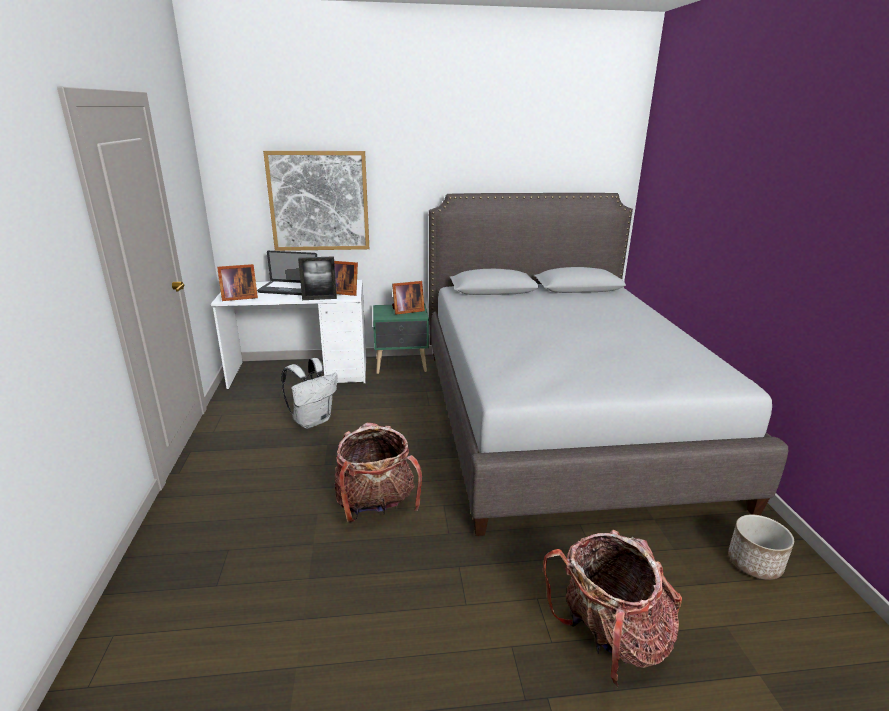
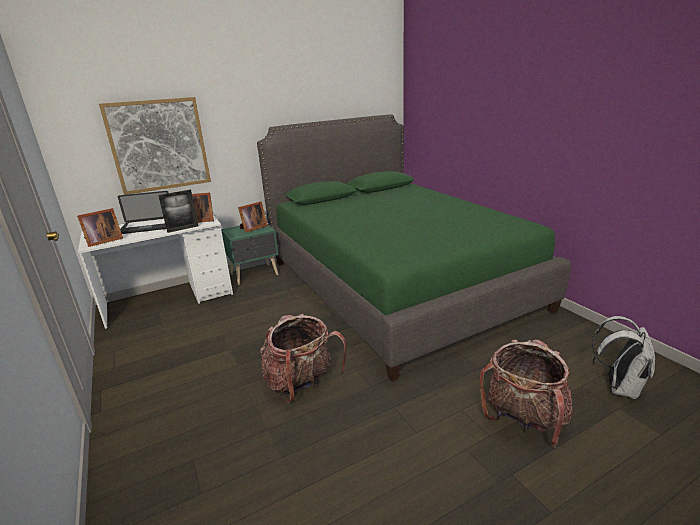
camera: 20 degrees left, 0 degrees up
(313, 420) = (205, 334): white backpack -> white backpack (618, 387)
(558, 417) = (396, 284): grey bed -> green bed
(755, 563) = (573, 342): planter -> none

